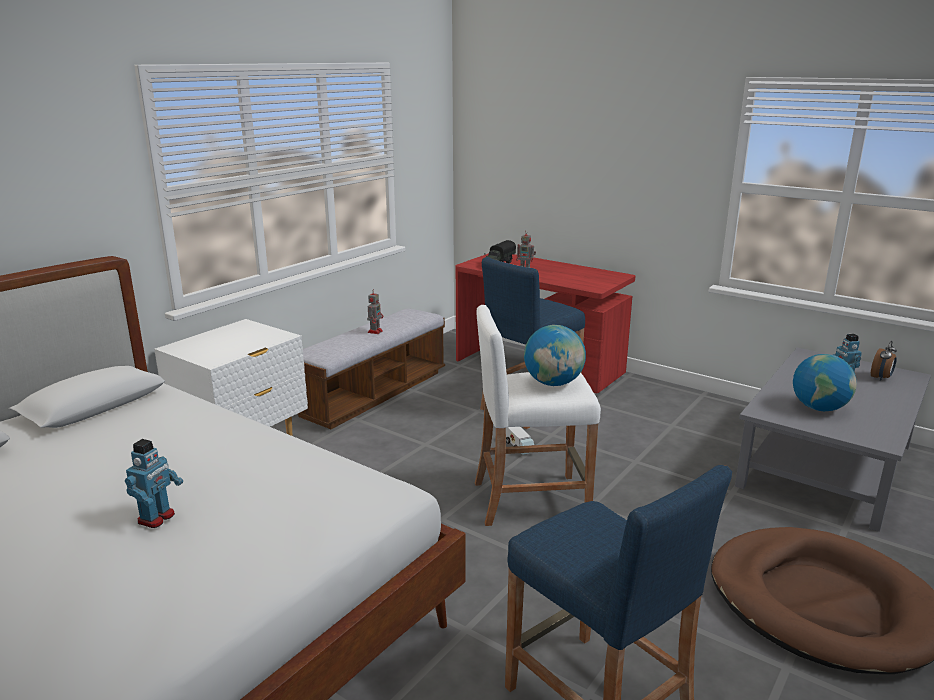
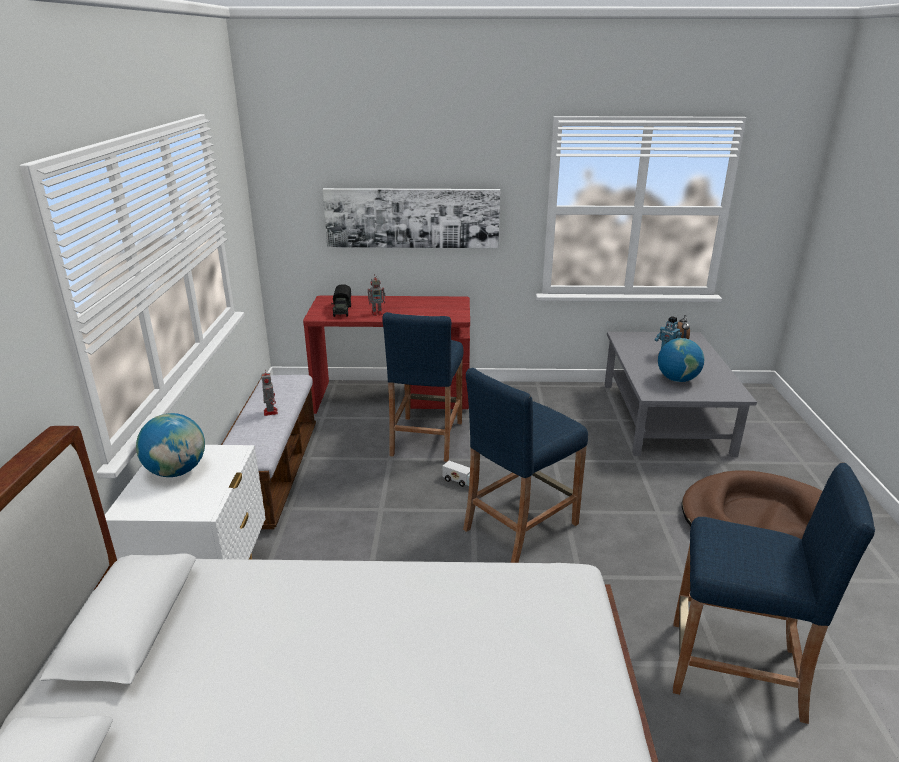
camera: 35 degrees left, 5 degrees up
(157, 518) = (424, 715): toy robot -> none
(530, 500) = (520, 526): white stool -> blue stool
(553, 383) = (540, 421): globe -> globe (177, 471)
(588, 182) = (412, 218): none -> picture

